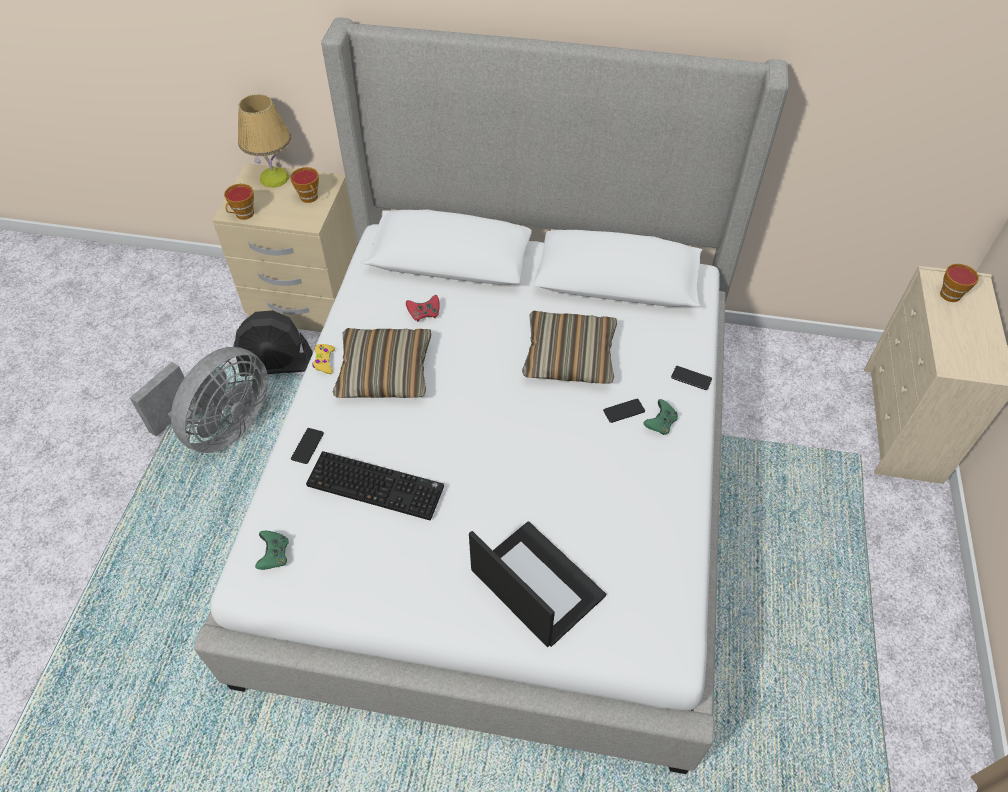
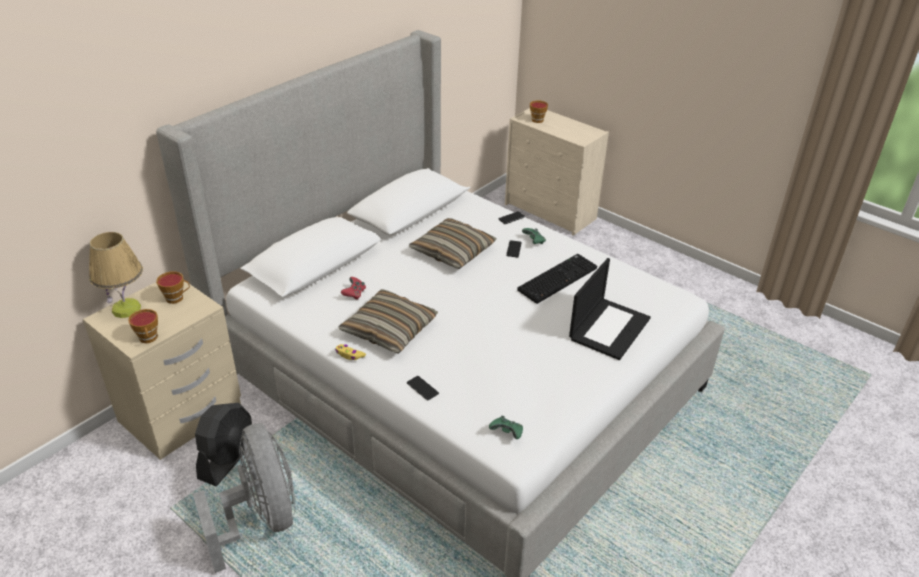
camera: 60 degrees left, 15 degrees down
(377, 485) = (487, 364): keyboard -> keyboard (557, 278)
(535, 583) = (609, 328): laptop -> laptop turned 135 degrees clockwise

